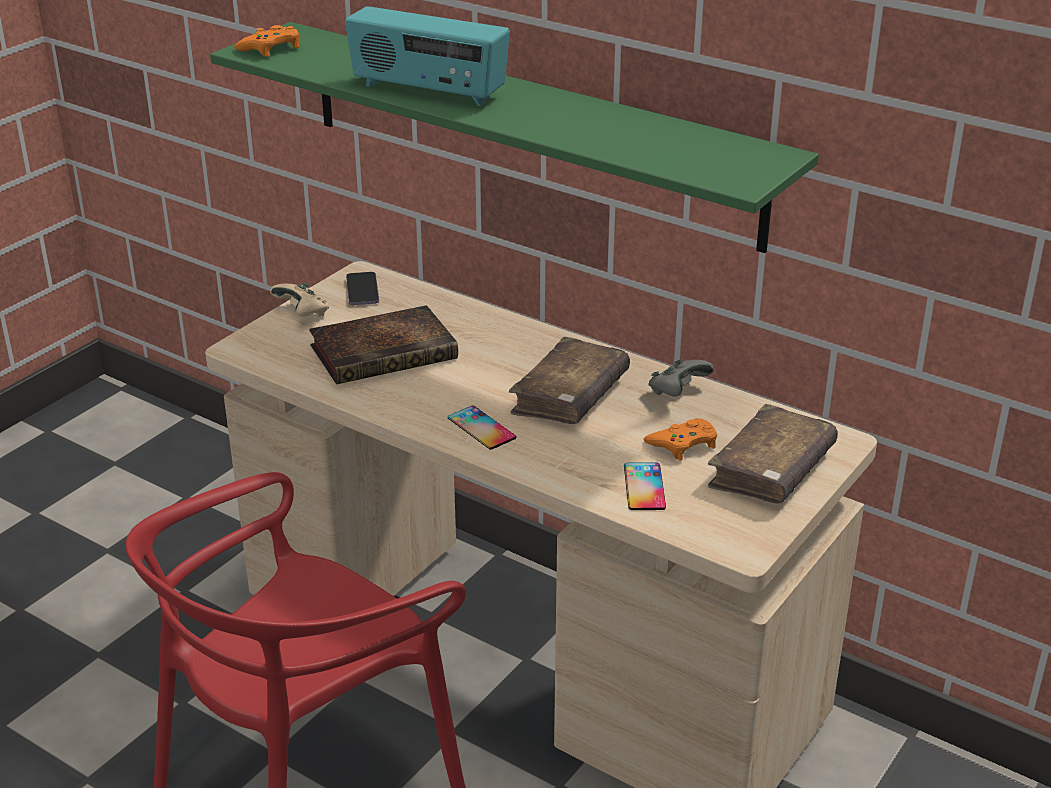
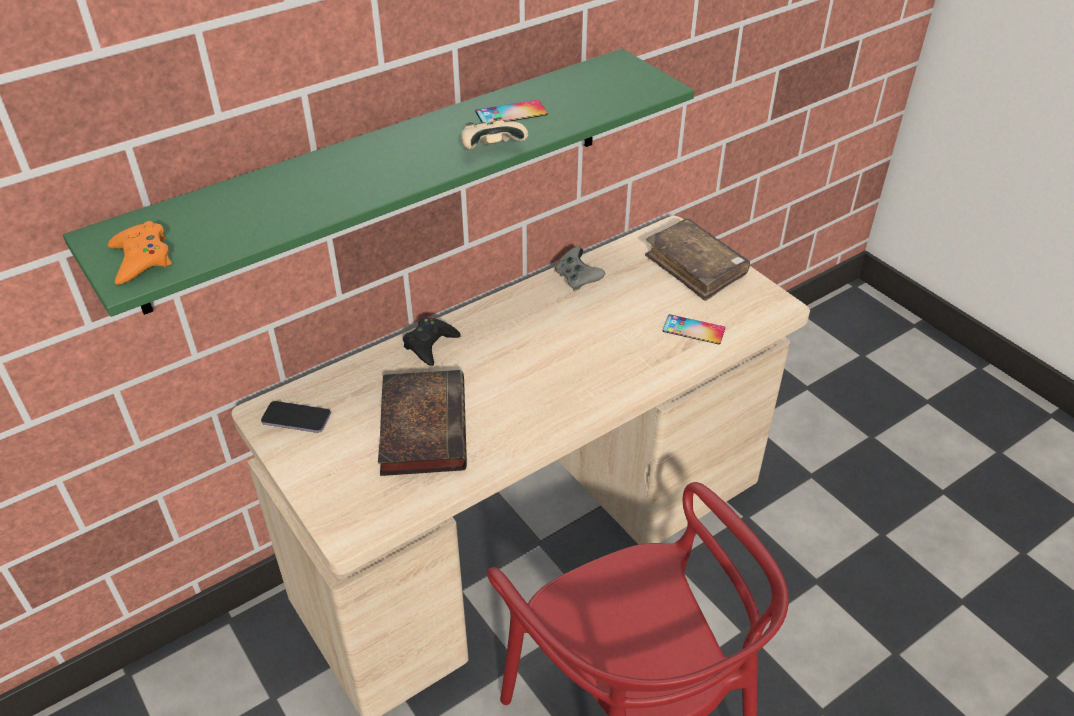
camera: 70 degrees left, 10 degrees up
(303, 313) = (311, 471): beige game controller -> beige game controller (492, 149)
(428, 92) = (366, 183): radio -> none
(481, 428) = (578, 394): phone -> phone (511, 113)
(503, 329) = (430, 344): none -> black game controller
(570, 396) = (555, 334): brown book -> none
(683, 444) = (647, 296): orange game controller -> none

